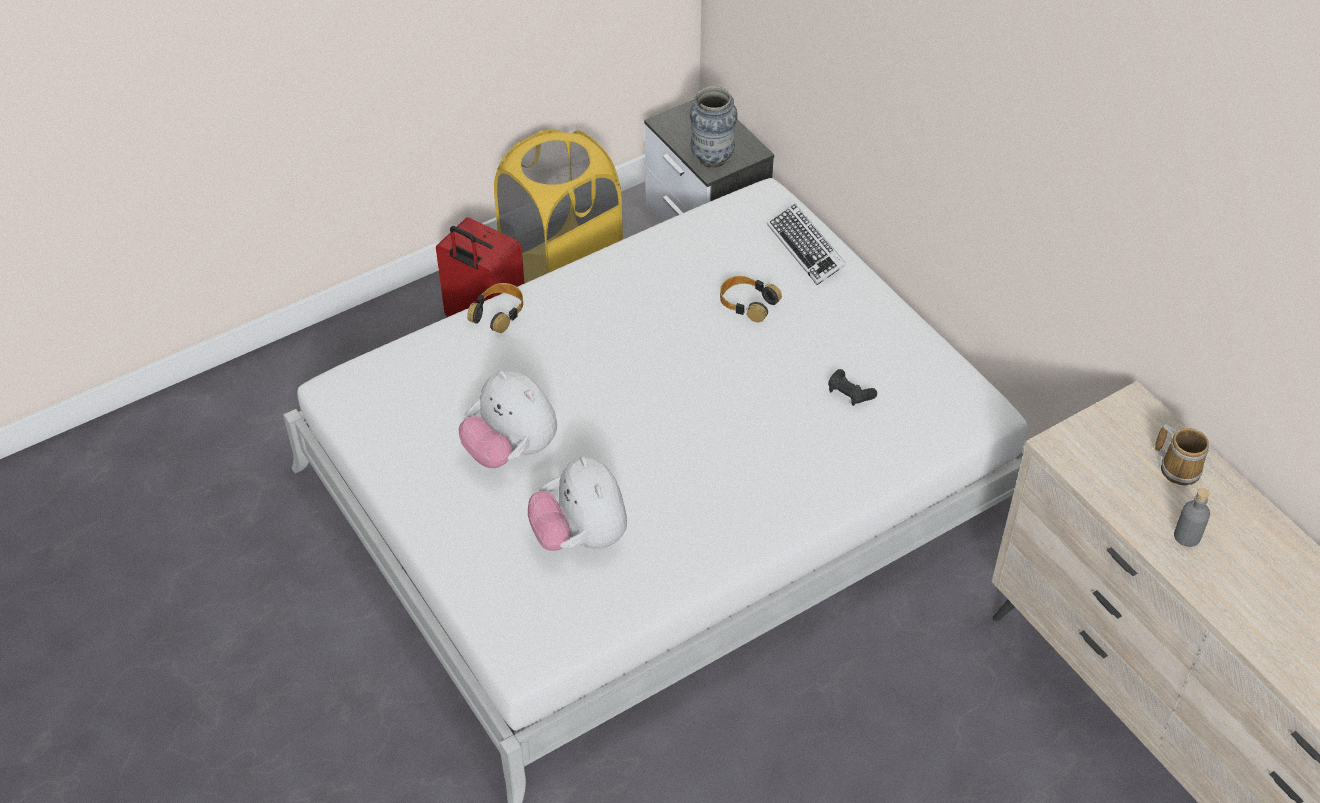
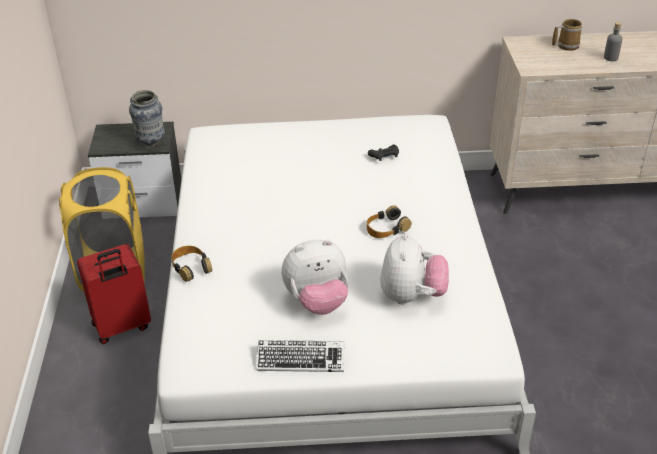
camera: 60 degrees left, 10 degrees down
(580, 536) = (411, 296): plush toy -> plush toy turned 90 degrees counterclockwise
(747, 303) = (283, 167): headphones -> headphones (386, 228)
(806, 249) = (262, 134): keyboard -> keyboard (300, 360)

